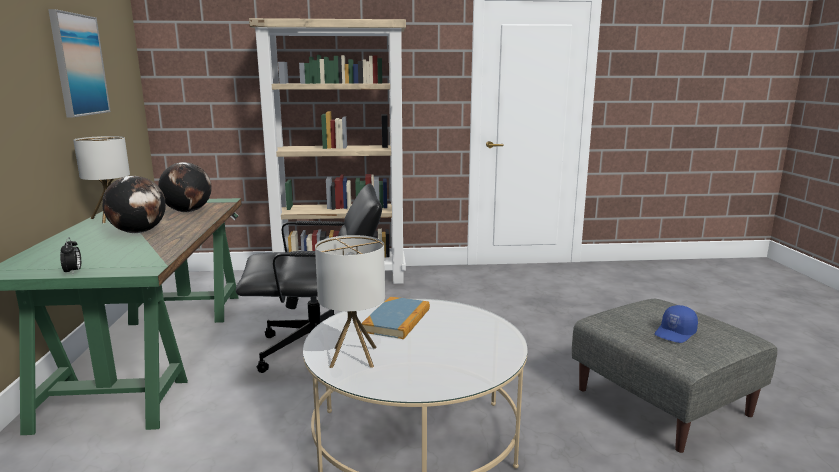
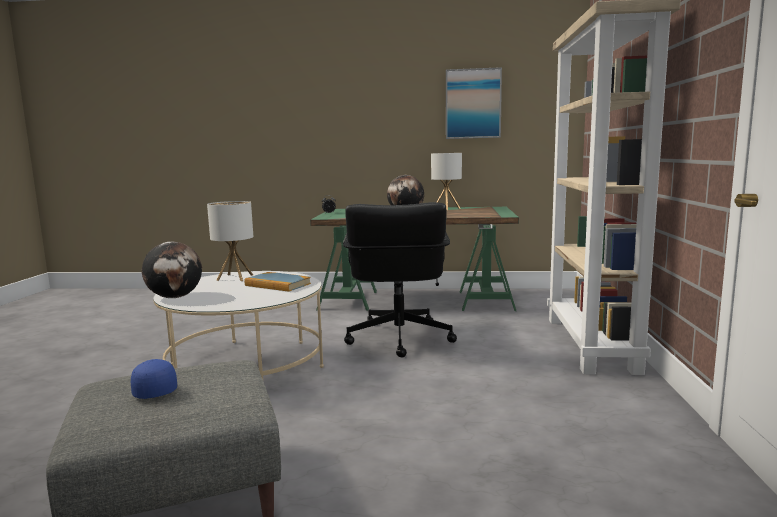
camera: 100 degrees right, 5 degrees down
(188, 211) = (464, 213): globe -> globe (175, 297)

